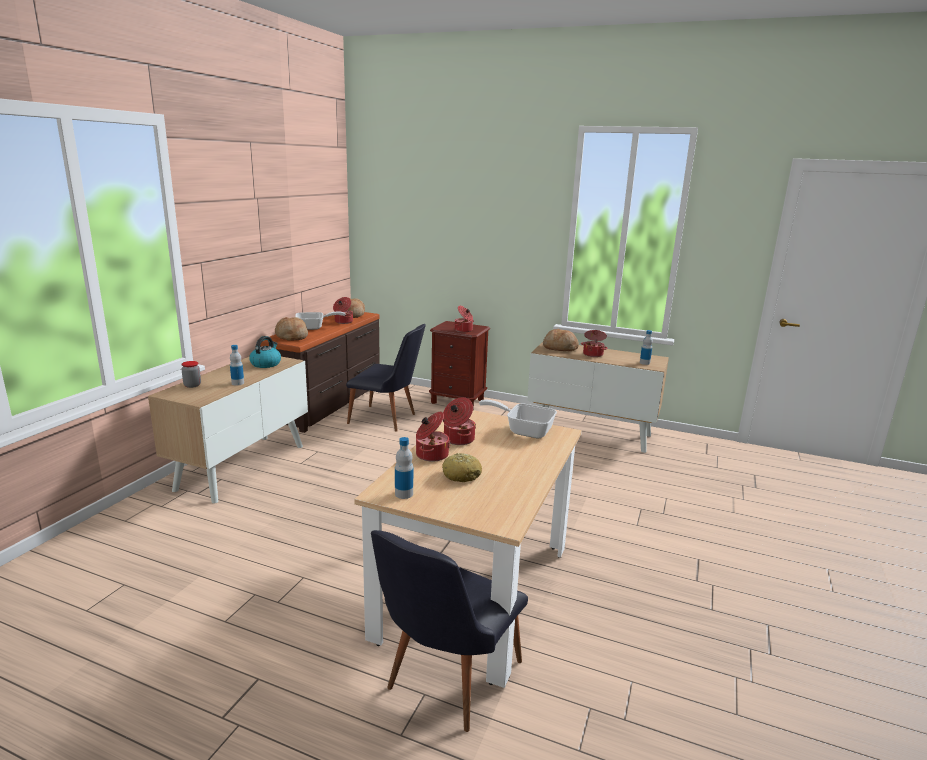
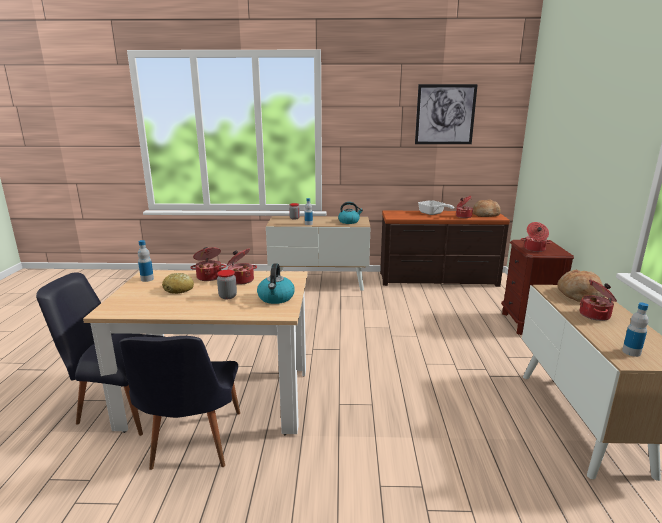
camera: 70 degrees right, 0 degrees up
(291, 336) = (402, 214): bread -> none
(295, 206) = (445, 114): none -> picture
(388, 420) = (442, 305): black chair -> black chair (192, 446)
(504, 451) = (228, 296): none -> jar
(524, 430) = (276, 298): frying pan -> kettle

